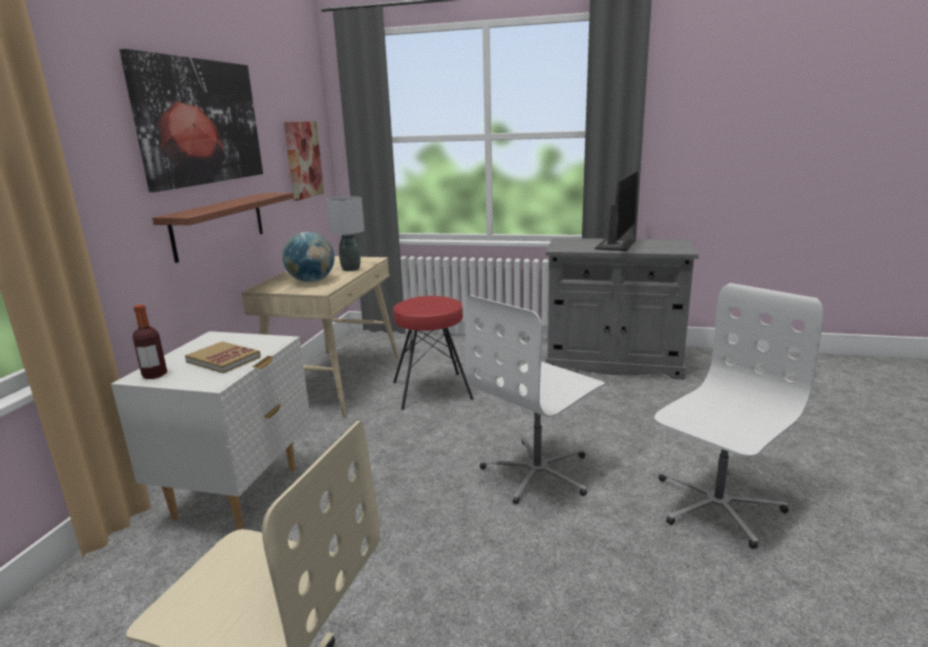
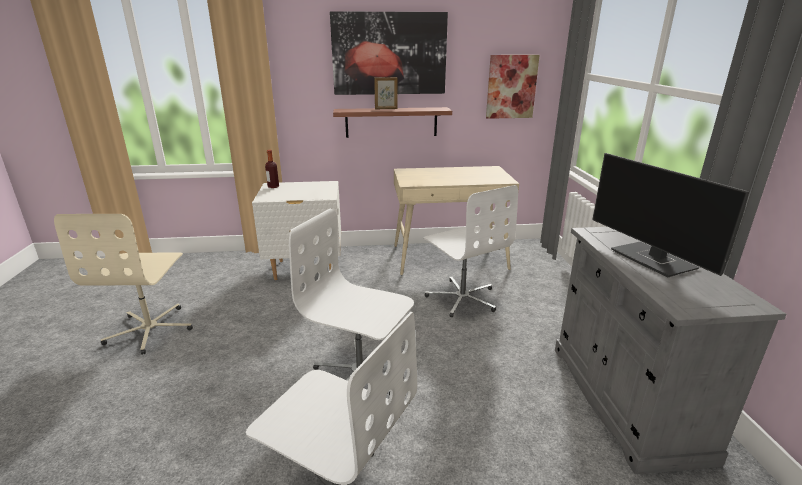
camera: 70 degrees right, 5 degrees up
(222, 204) = (386, 109): none -> picture frame
(223, 359) = (295, 193): book -> none
(311, 281) = (429, 177): globe -> none
(350, 269) = (469, 180): grey table lamp -> none
(432, 391) = (462, 298): red stool -> white office chair
(615, 245) = (654, 260): monitor -> monitor turned 60 degrees clockwise

